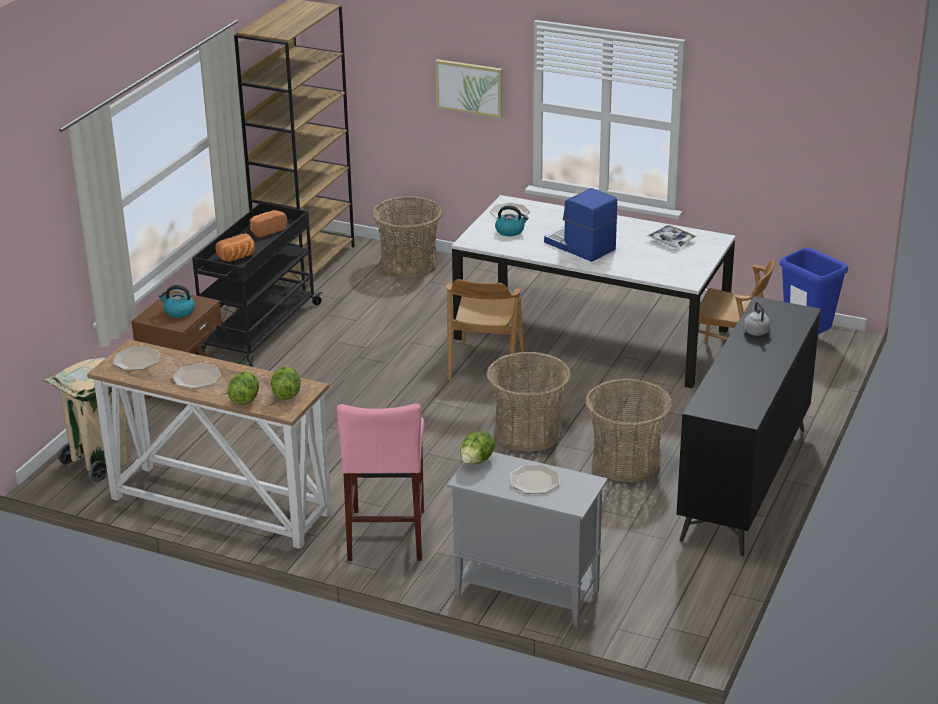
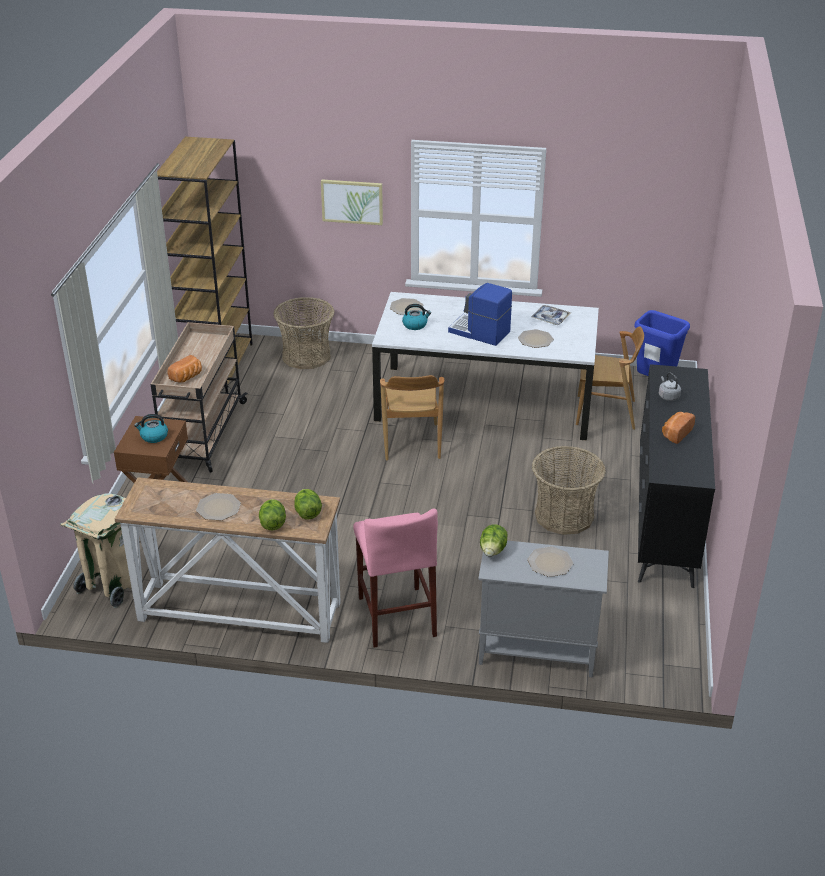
camera: 15 degrees left, 5 degrees up
(136, 359) = (154, 497): plate -> plate (535, 339)
(259, 330) = (202, 435): black cart -> beige cart
(267, 230) = (201, 348): bread -> bread (675, 434)
(528, 433) = (473, 500): basket -> none

